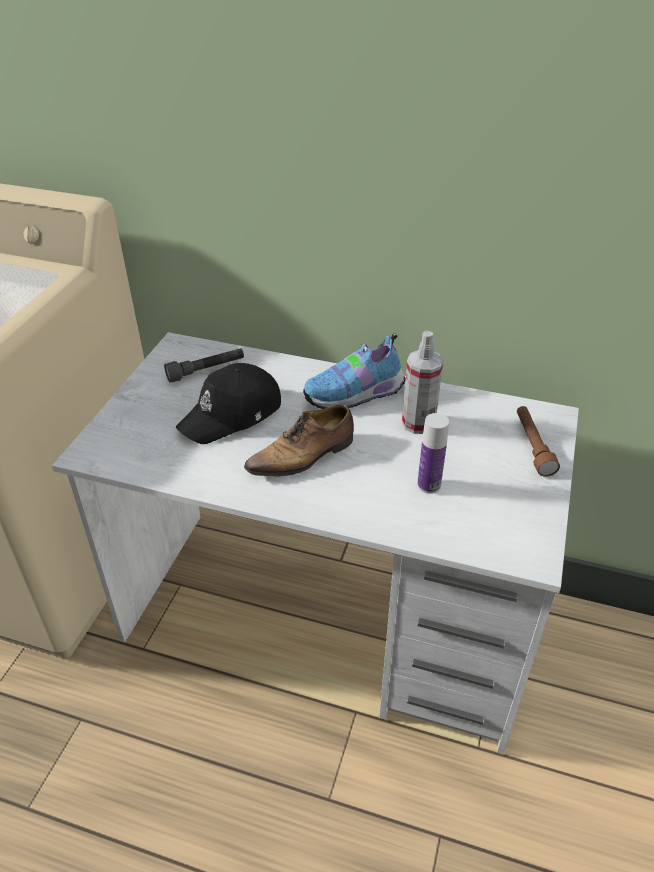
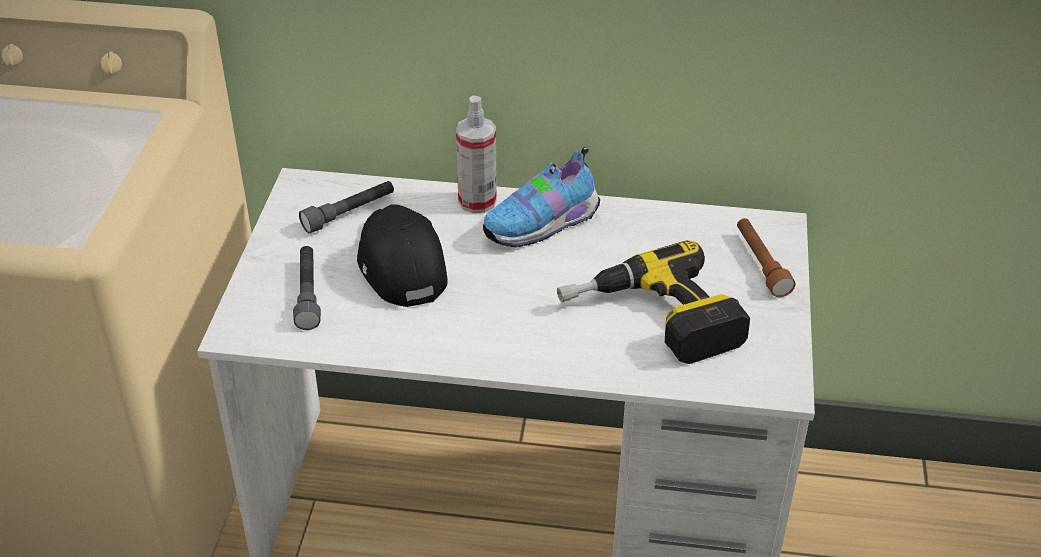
camera: 10 degrees left, 0 degrees up
(153, 430) = (308, 294): none -> grey flashlight
(232, 414) = (399, 265): black cap -> black cap turned 120 degrees clockwise
(304, 456) = (500, 305): shoe -> none
(418, 423) = (625, 251): spray bottle -> spray bottle (477, 201)
(429, 485) = (652, 322): bottle -> power drill

